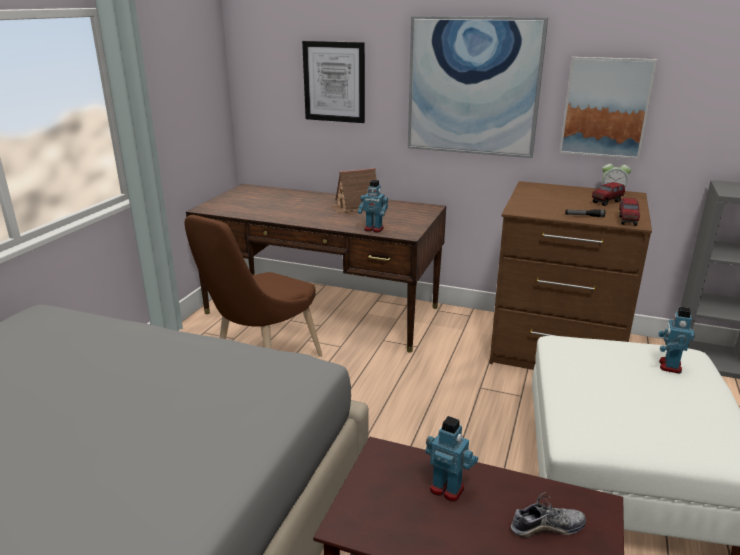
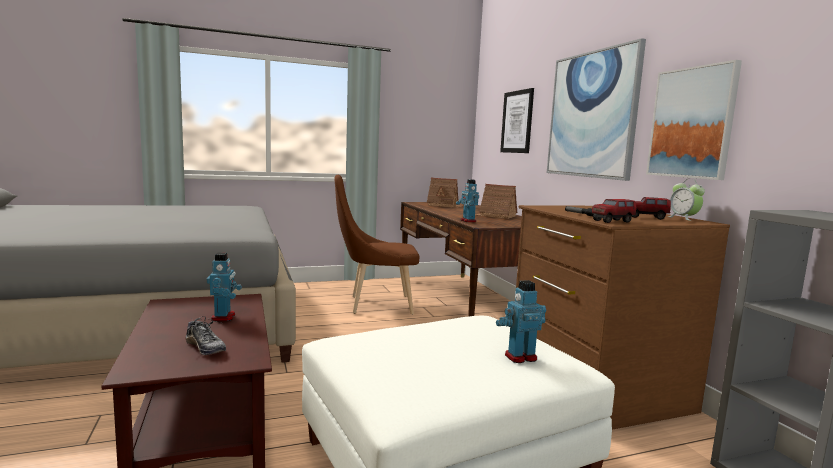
camera: 50 degrees right, 15 degrees down
(253, 202) = (444, 205): none -> toy house

